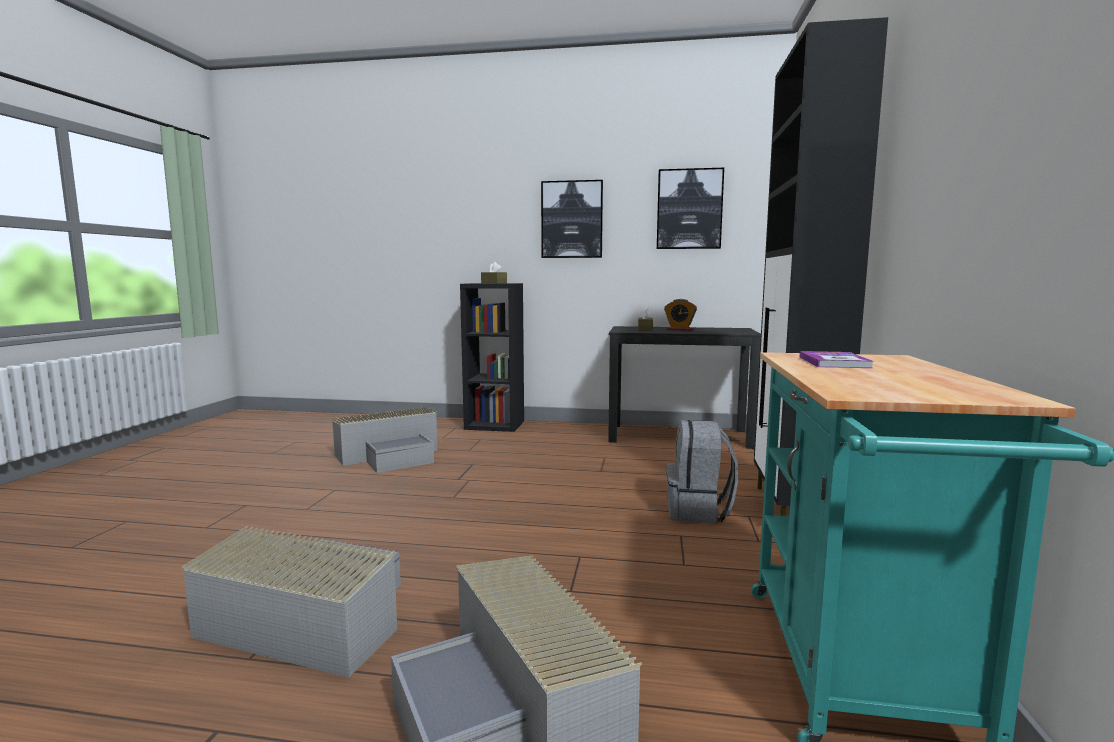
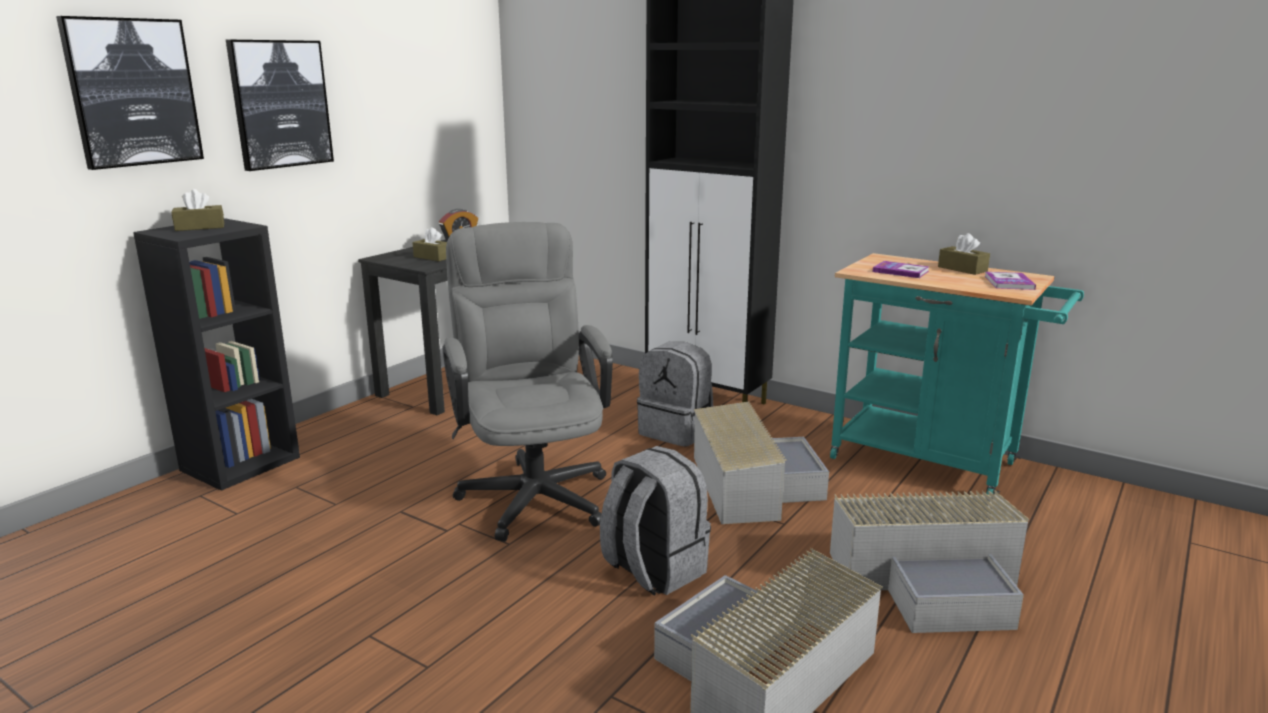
camera: 65 degrees left, 10 degrees up
(392, 455) = (265, 568): grey storage box -> grey storage box (751, 484)
(446, 547) = (653, 570): none -> grey backpack
(532, 487) = (533, 490): none -> grey office chair
(689, 209) = (419, 85): picture -> picture (133, 92)
(916, 390) = (1009, 282): none -> book
(936, 376) = (962, 269): none -> brown tissue box

